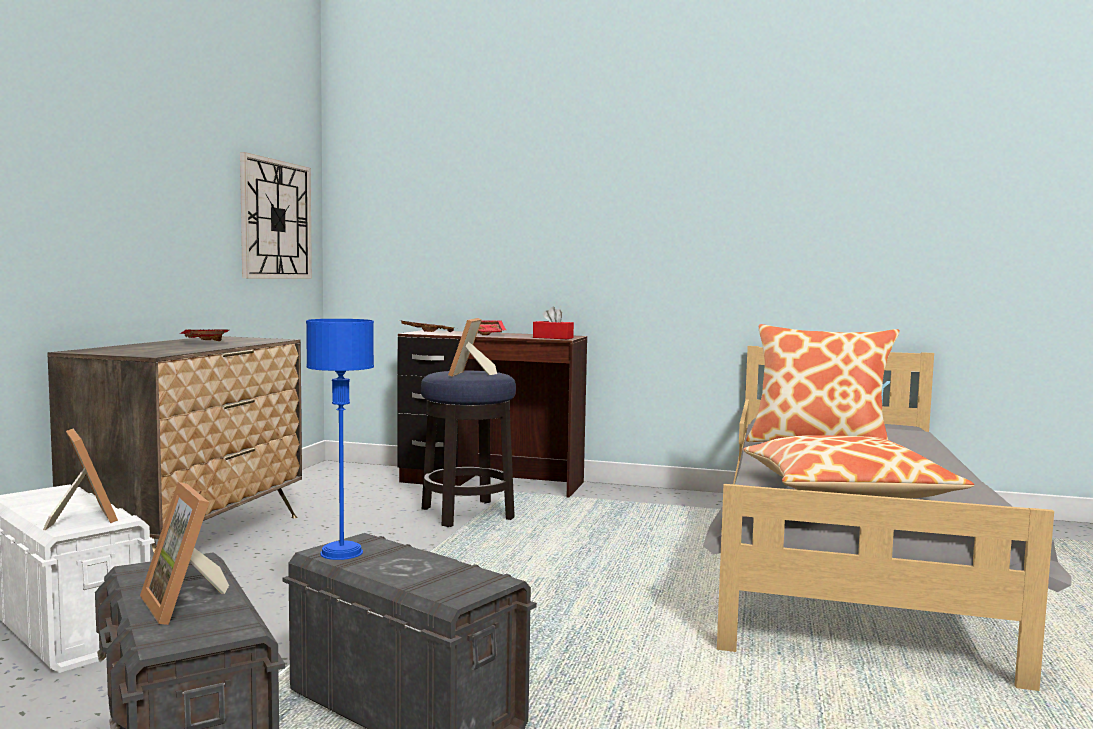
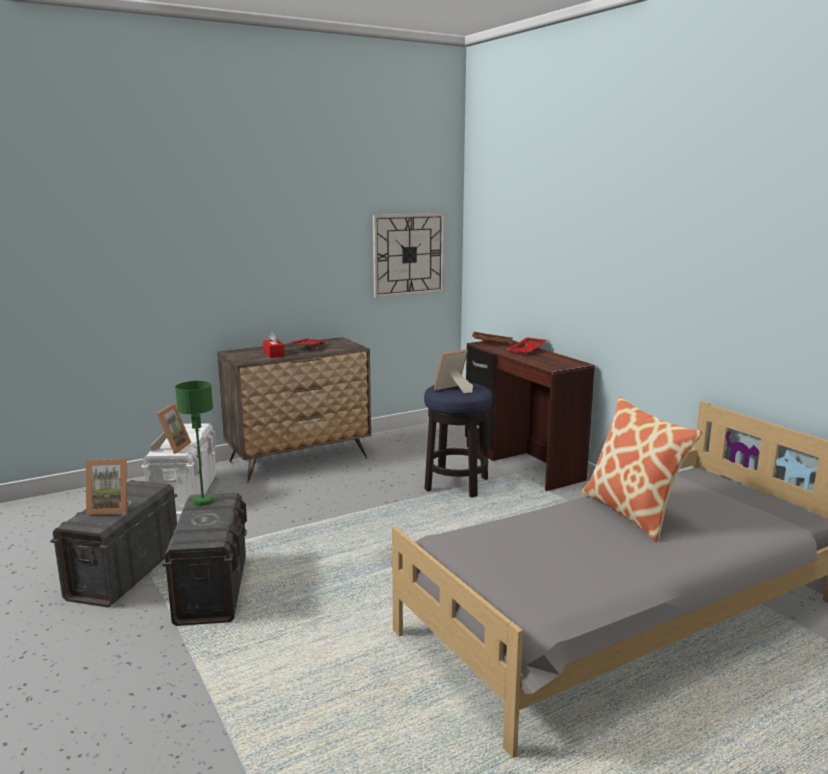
camera: 45 degrees right, 10 degrees up
(187, 604) = (110, 508): picture frame -> picture frame turned 105 degrees counterclockwise
(342, 553) = (203, 501): blue table lamp -> green table lamp
(553, 338) = (550, 365): red tissue box -> red tissue box (273, 354)
(846, 491) = (503, 559): pillow -> none

